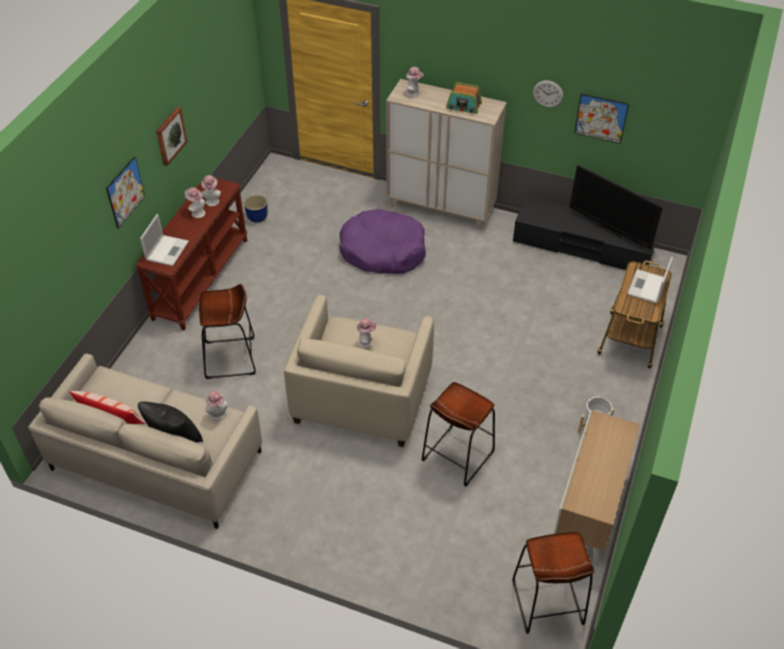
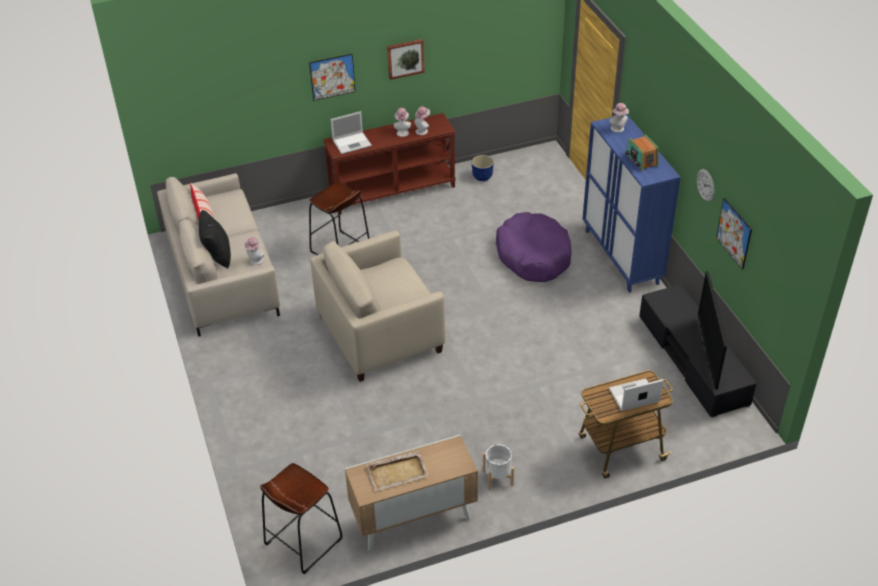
camera: 50 degrees right, 5 degrees down
(366, 343) = (394, 286): hat -> none
(441, 208) = (621, 257): beige cabinet -> blue cabinet
(457, 456) = (383, 415): brown stool -> none
(597, 474) = (398, 472): none -> beige tray

